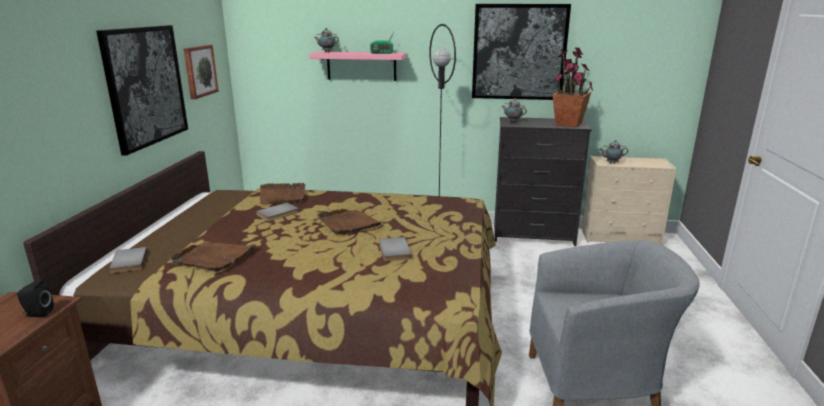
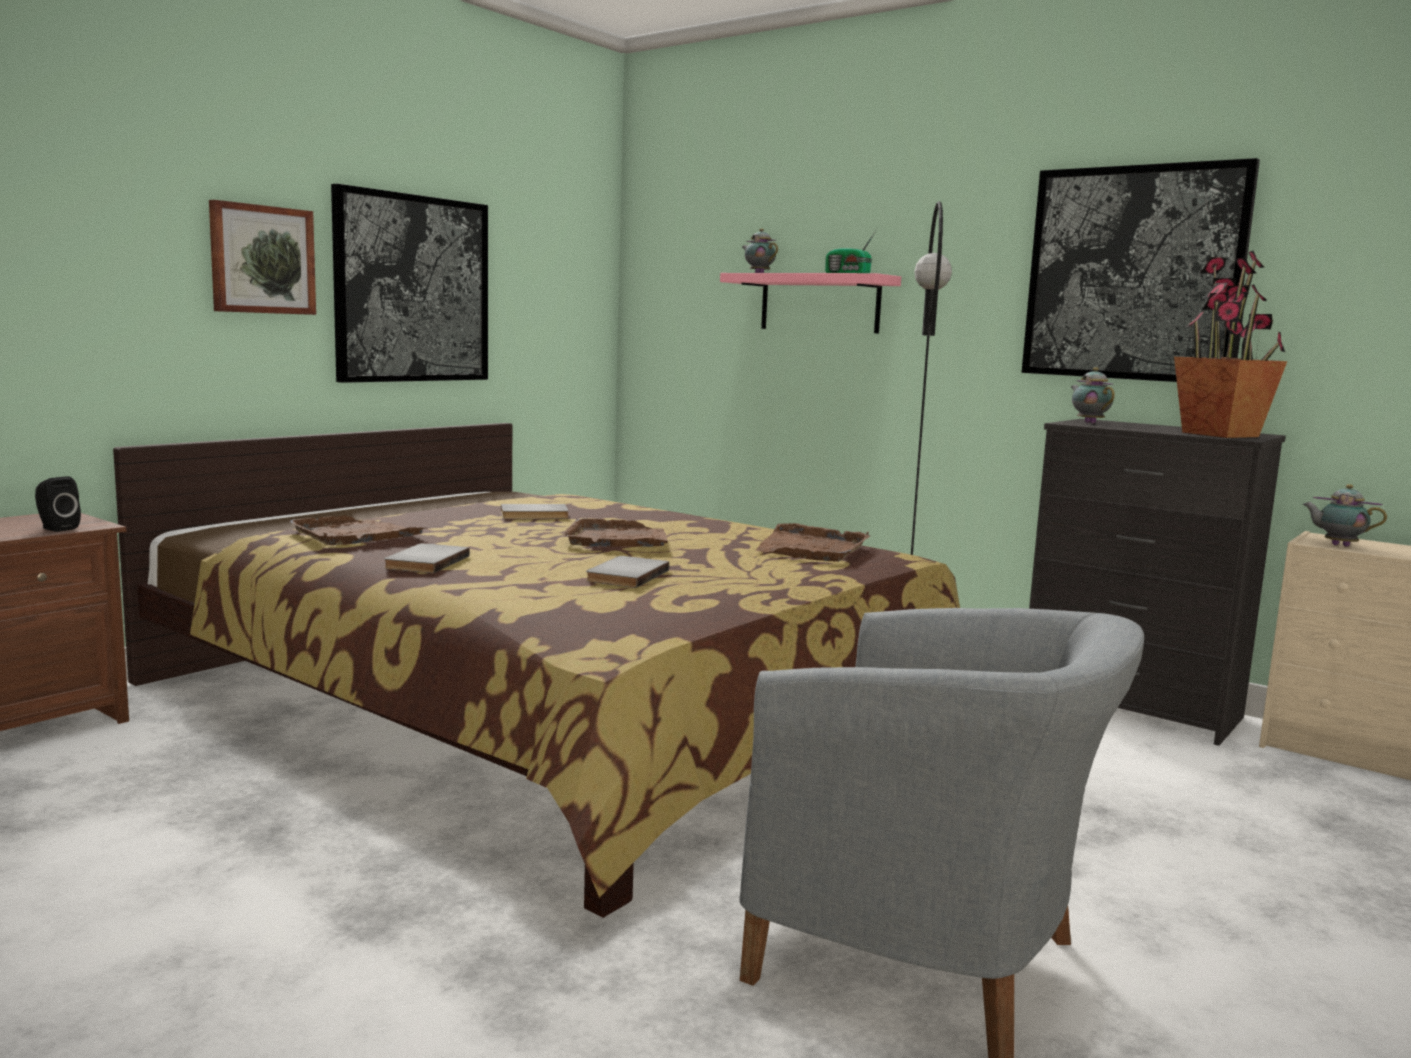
camera: 30 degrees right, 10 degrees down
(127, 262) = (257, 524): grey book -> grey book (424, 562)
(199, 71) = (541, 293): picture -> picture (262, 259)
(282, 196) = (580, 502): brown tray -> brown tray (811, 548)

